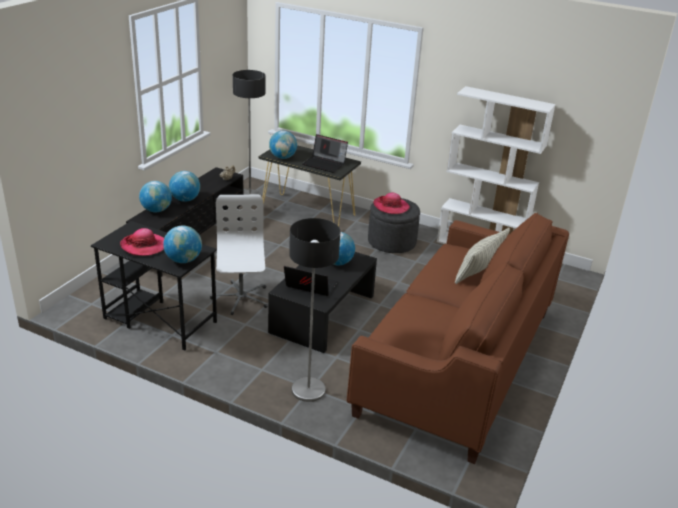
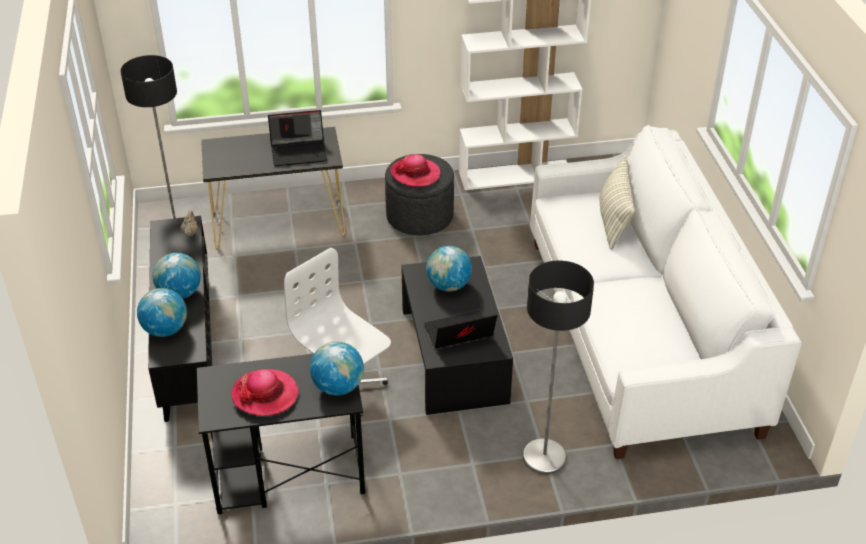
camera: 35 degrees left, 10 degrees up
(283, 157) = (236, 166): globe -> none
(457, 361) = (639, 333): brown sofa -> white sofa

